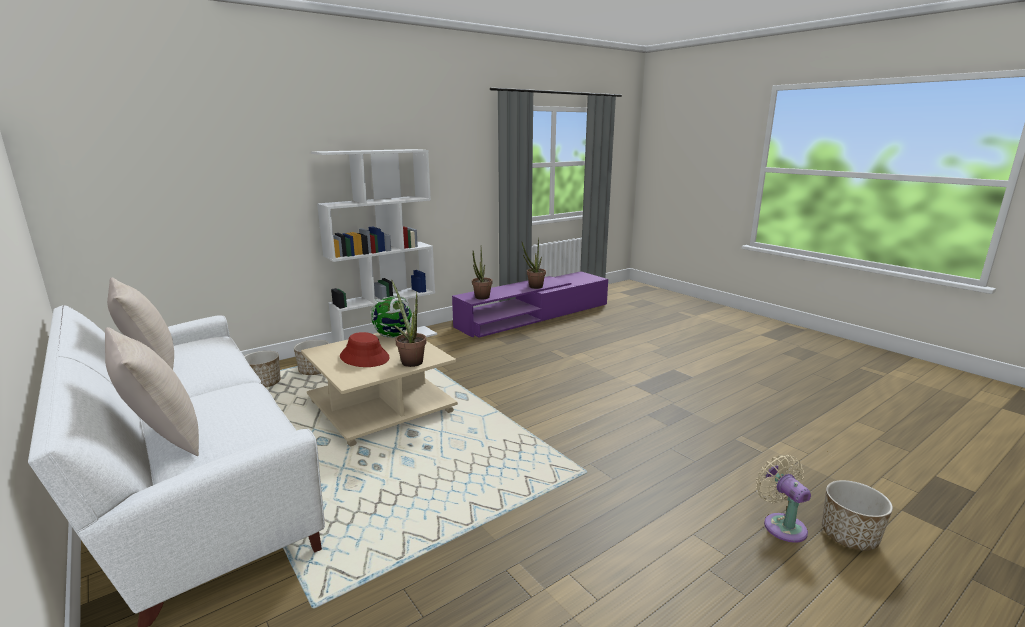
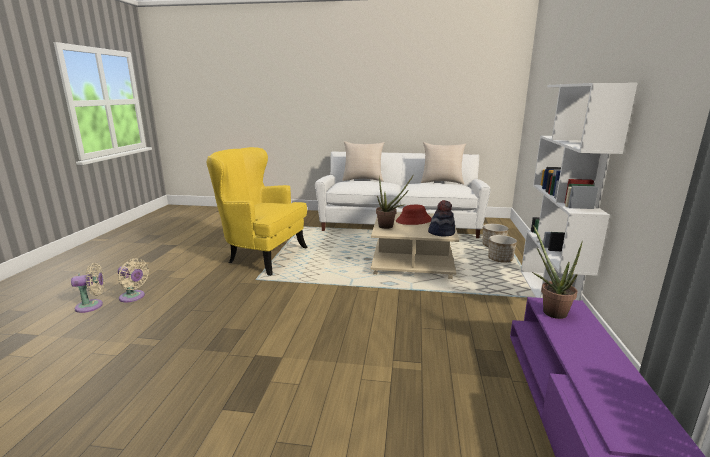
camera: 135 degrees right, 0 degrees up
(393, 336) = (441, 232): globe -> hat
(528, 524) = (262, 256): none -> yellow armchair
(534, 287) = (588, 377): potted plant -> none
(849, 536) = (92, 306): planter -> beige fan

